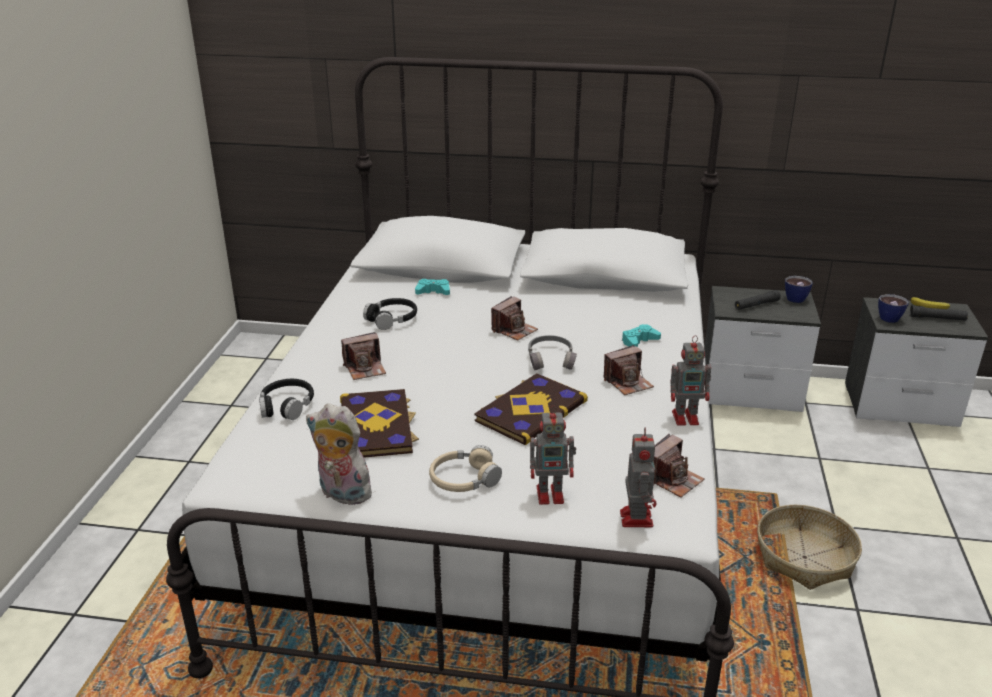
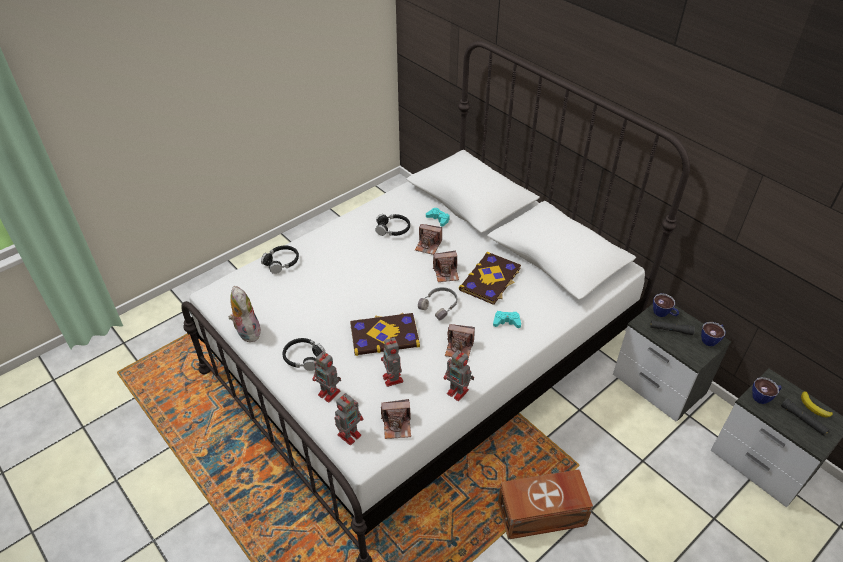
camera: 40 degrees right, 15 degrees up
(365, 368) = (341, 258): camera -> camera (428, 245)
(377, 426) = (304, 300): book -> book (491, 279)
(464, 479) = (303, 357): beige headphones -> black headphones
(603, 443) = (393, 379): none -> toy robot
(732, 296) = (663, 313): none -> cup
(805, 557) = (543, 514): basket -> brown storage box

